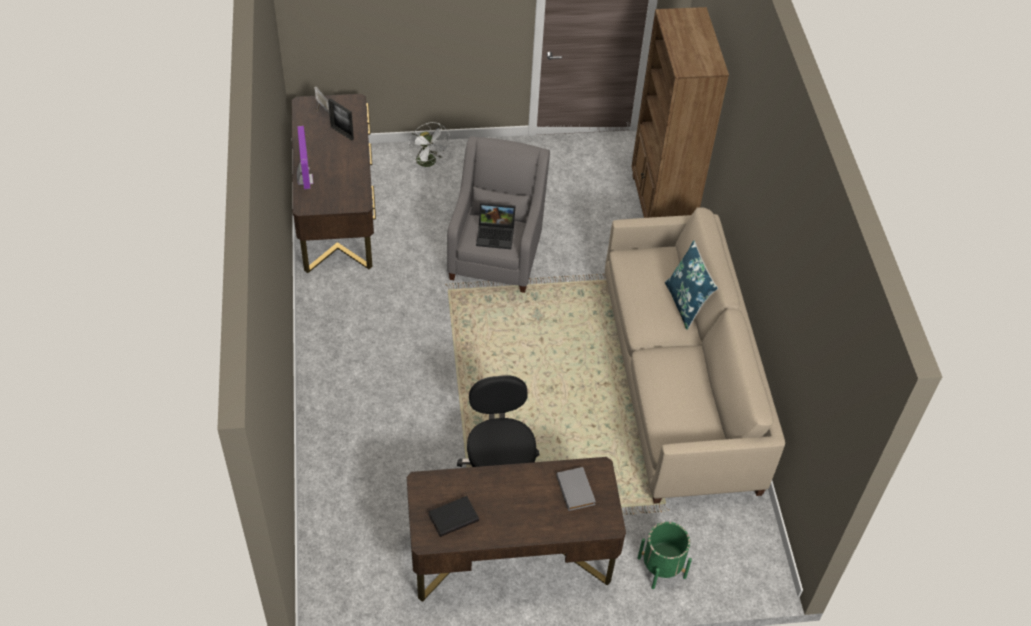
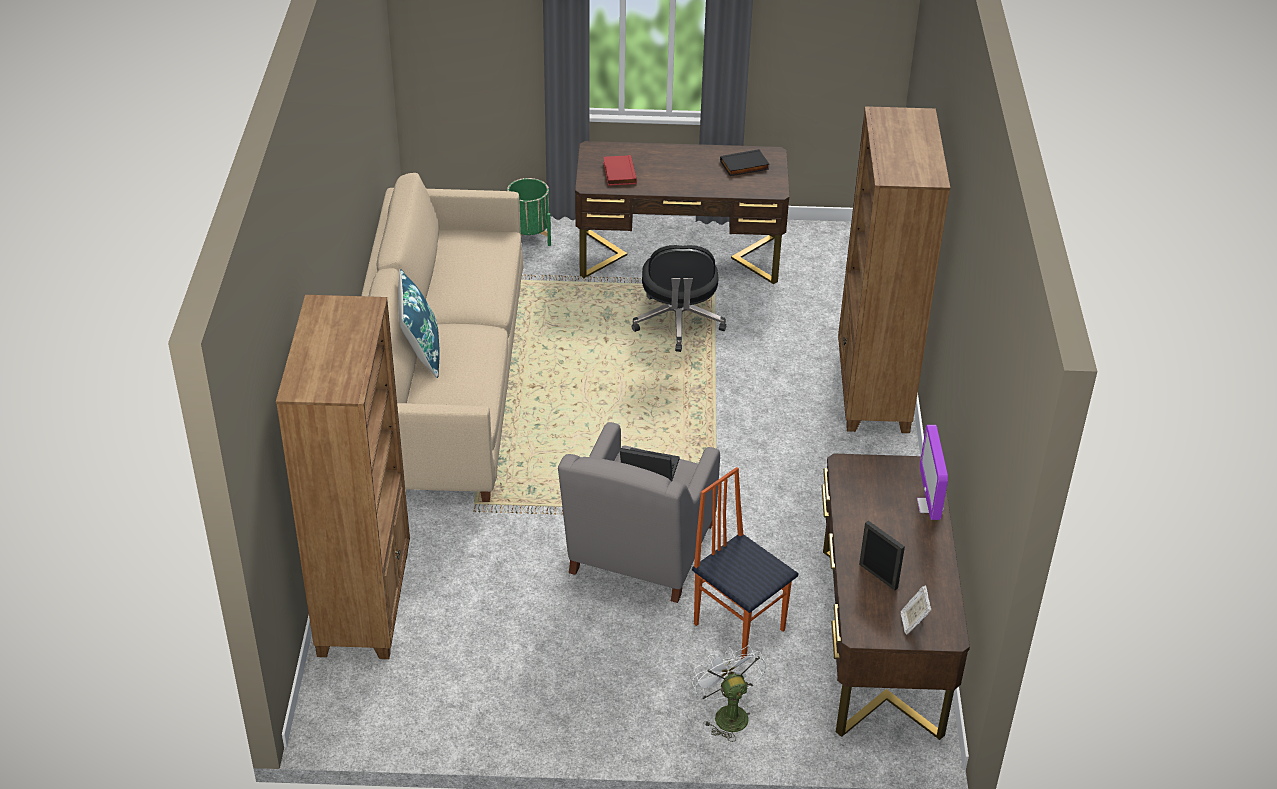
camera: 170 degrees left, 10 degrees down
(329, 410) = (872, 391): none -> brown bookcase
(425, 213) = (739, 625): none -> chair
(576, 490) = (618, 173): grey book -> red book

